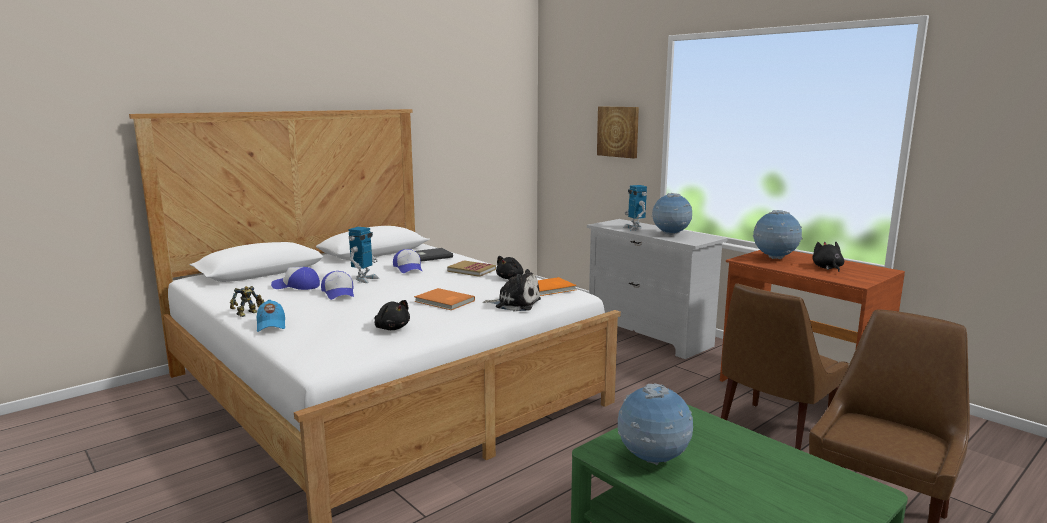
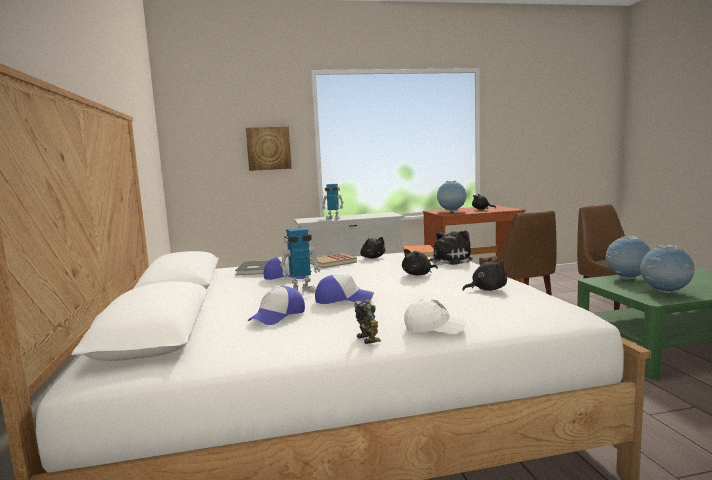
camera: 60 degrees left, 5 degrees down
(271, 325) = (435, 328): blue cap -> white cap
(364, 279) = (301, 290): toy robot -> toy robot turned 105 degrees clockwise
(444, 301) = (418, 274): orange book -> black plush toy
(670, 235) = (367, 216): globe -> globe (627, 279)

